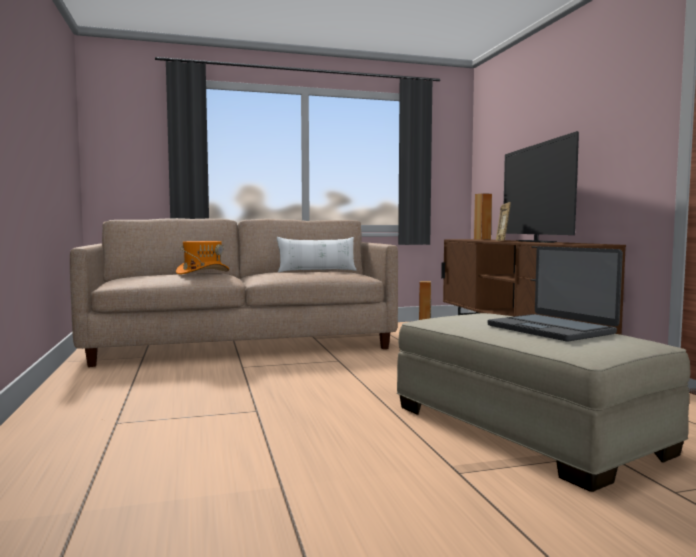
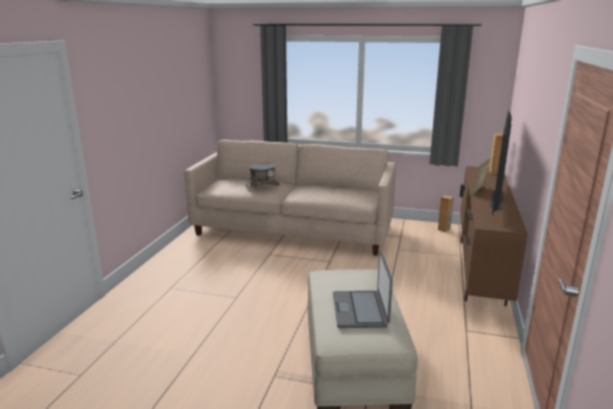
camera: 30 degrees right, 15 degrees up
(203, 272) = (262, 185): orange hat -> grey hat
(317, 271) = (342, 189): white pillow -> none

